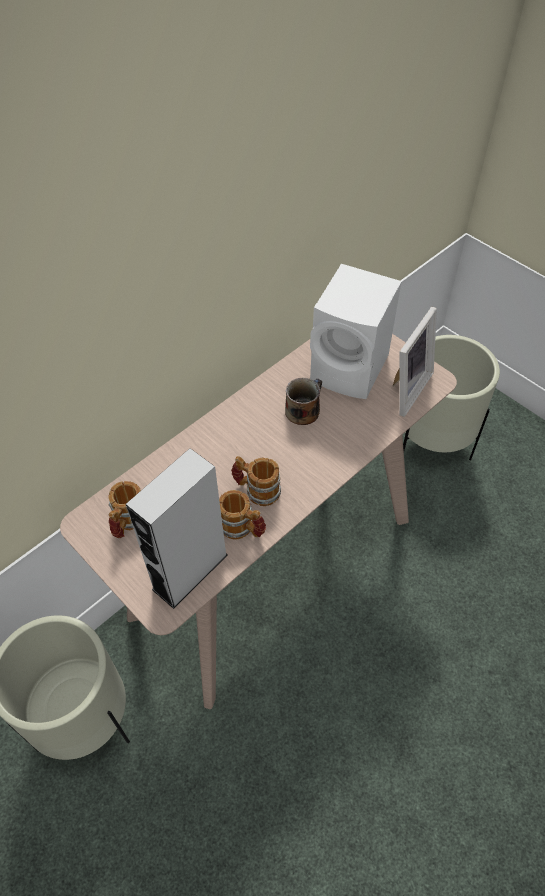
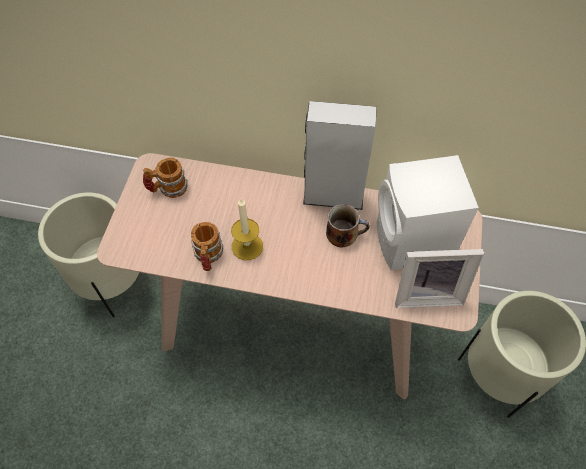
camera: 55 degrees right, 5 degrees up
(190, 572) = (153, 247): grey speaker -> grey speaker (333, 197)
(256, 490) = (247, 246): mug -> candle

